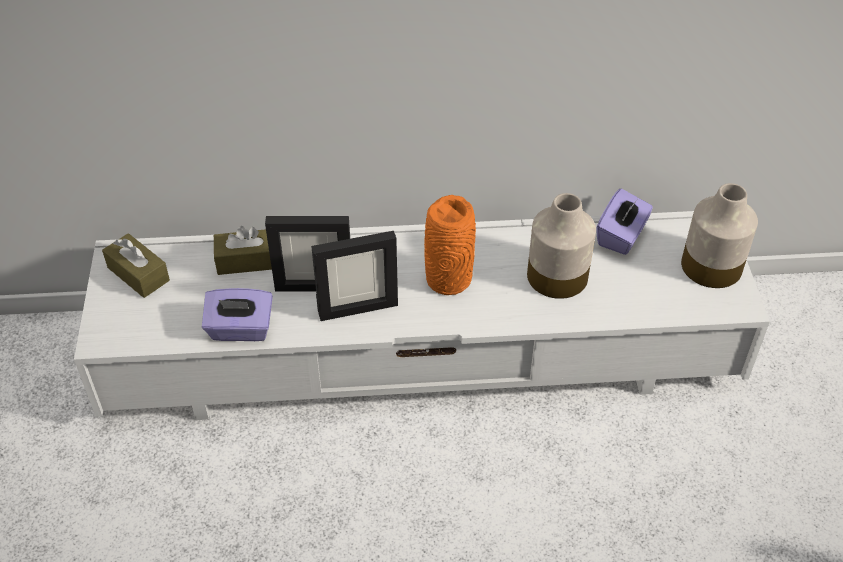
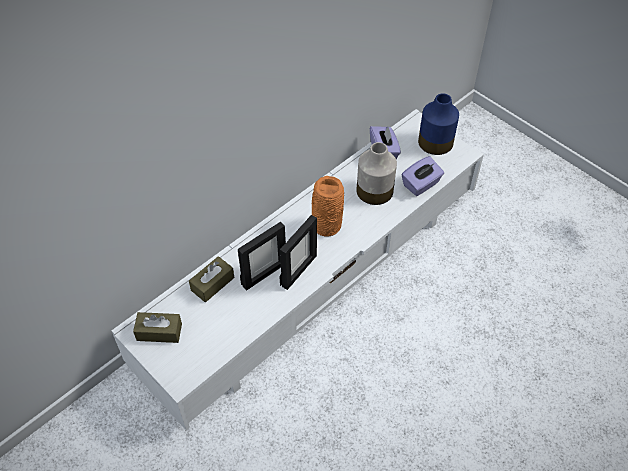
camera: 40 degrees left, 5 degrees up
(240, 330) = (251, 323): purple tissue box -> purple tissue box (421, 184)
(711, 265) = (435, 142): beige vase -> blue vase

